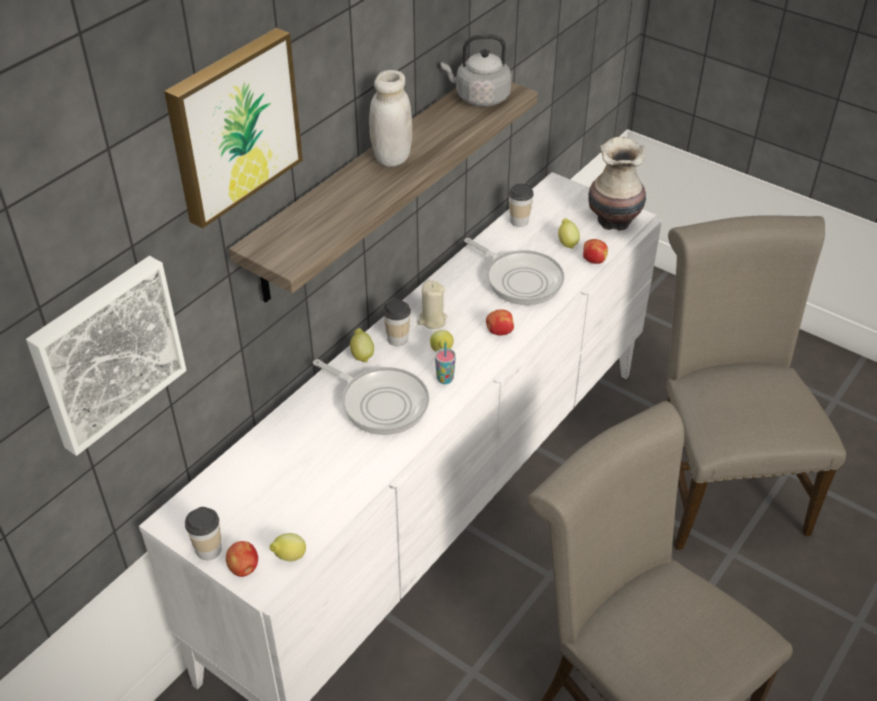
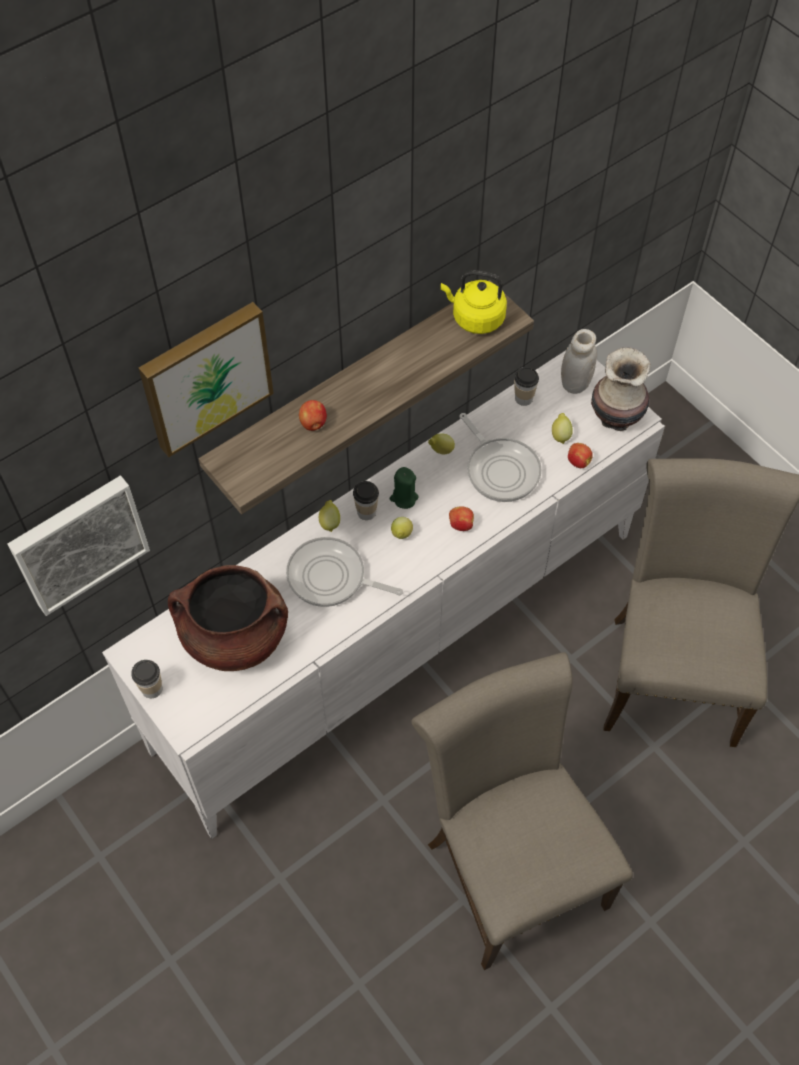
camera: 15 degrees right, 15 degrees up
(244, 568) = (175, 713): apple -> apple (313, 424)
(289, 557) = (213, 711): lemon -> lemon (440, 450)
(291, 478) = (234, 637): none -> brown cooking pot
(380, 403) = (331, 577): frying pan -> frying pan turned 150 degrees clockwise
(391, 157) = (369, 379): white jar -> white jar (575, 383)
(432, 320) = (404, 498): beige candle -> green candle
(445, 379) = (395, 565): cup -> none
(479, 98) = (475, 318): grey kettle -> yellow kettle

